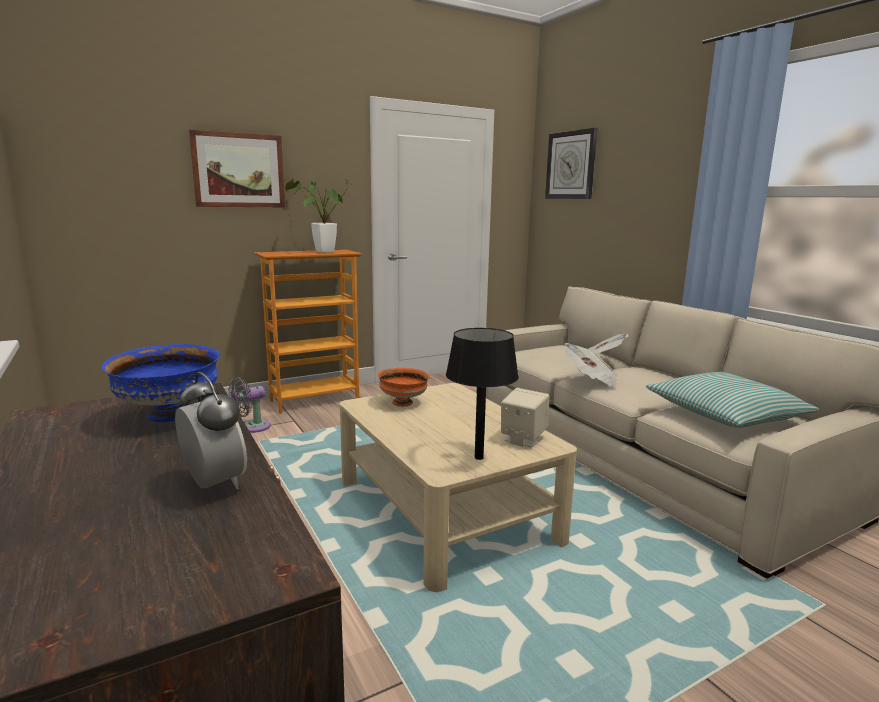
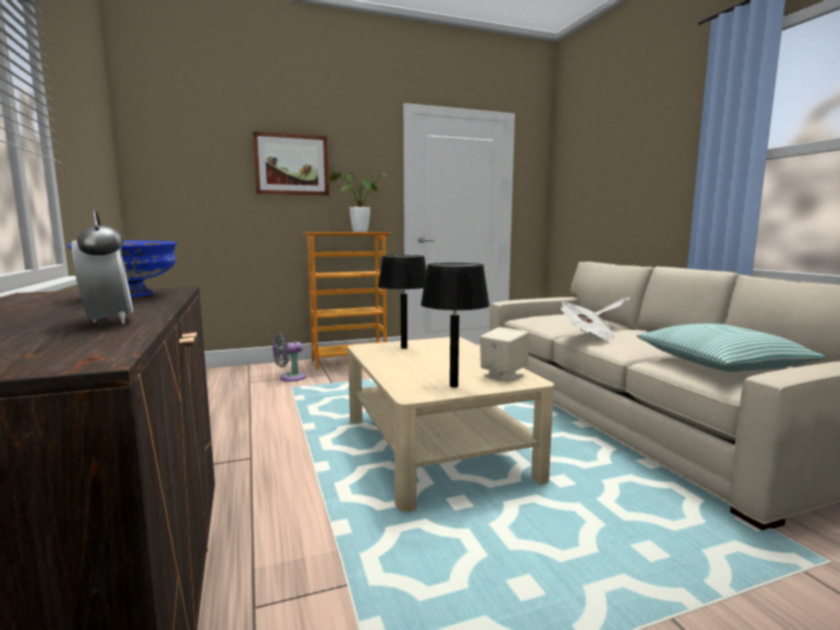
camera: 10 degrees right, 5 degrees down
(403, 403) = (404, 348): orange bowl -> black table lamp
(571, 165) = (584, 157): wall clock -> none

